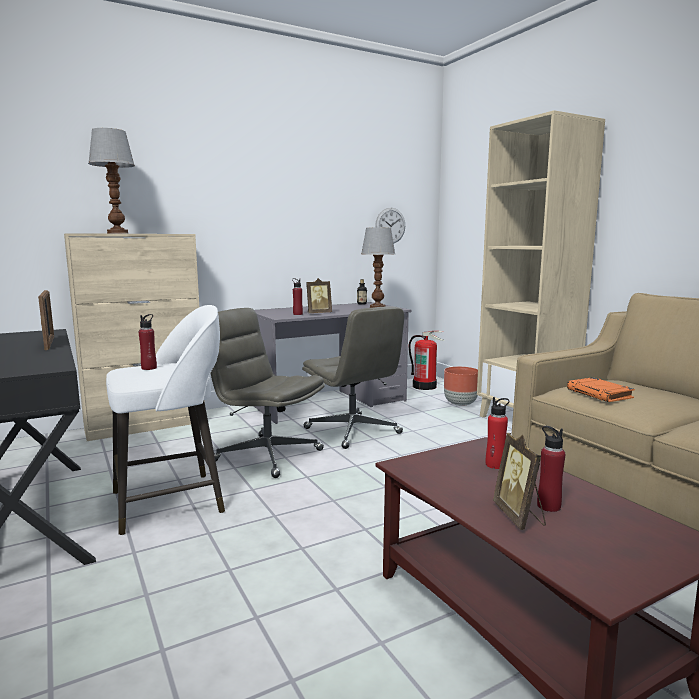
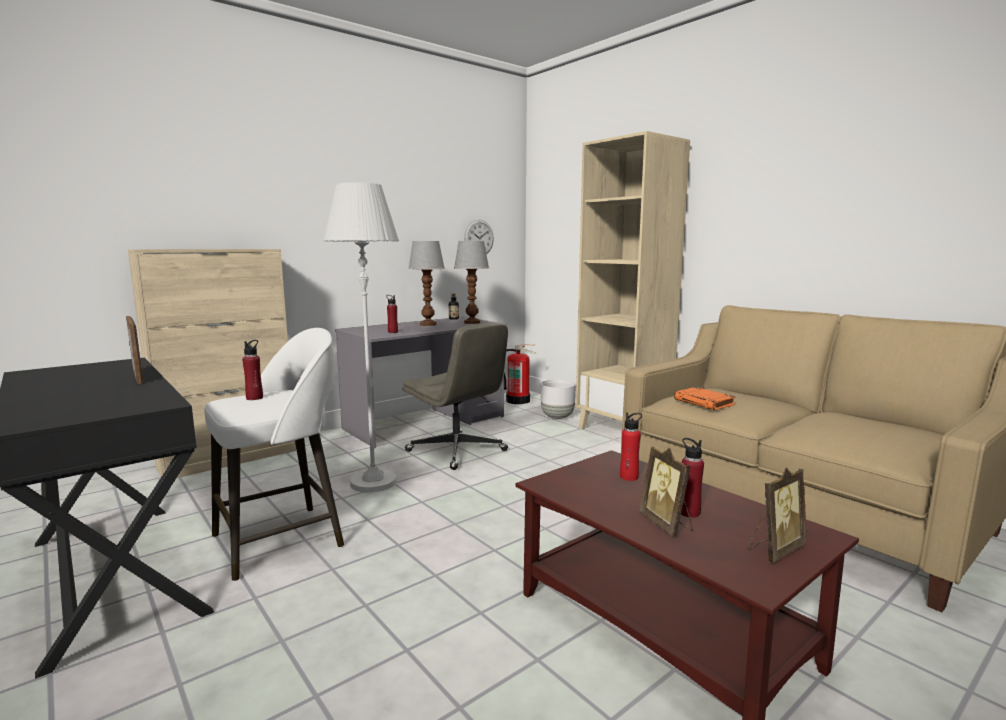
camera: 10 degrees left, 0 degrees up
(117, 233) = (192, 248): table lamp -> table lamp (427, 324)
(267, 455) = (373, 482): grey office chair -> white floor lamp
(318, 313) = (414, 330): picture frame -> picture frame (775, 549)
(460, 404) = (558, 417): brown planter -> white planter

